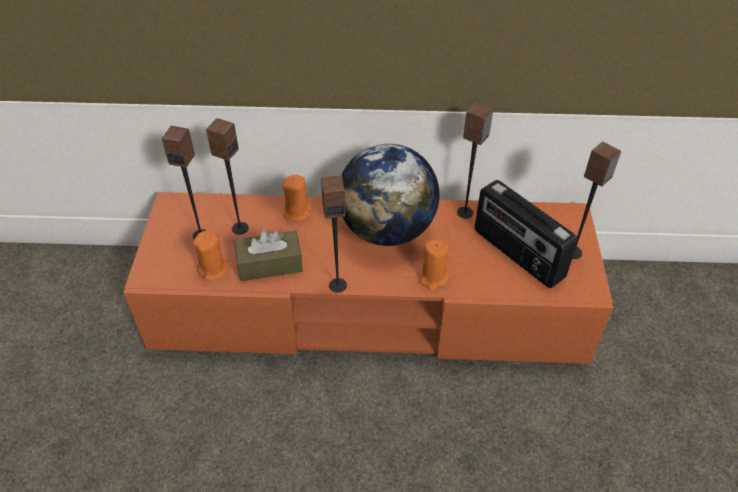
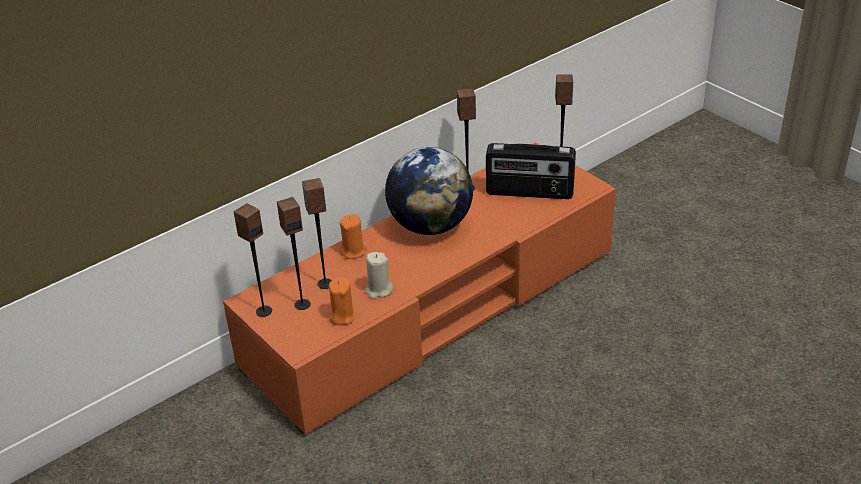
camera: 40 degrees left, 10 degrees down
(270, 264) = (379, 290): brown tissue box -> beige candle
(337, 285) = (441, 273): speaker -> speaker (263, 311)
(433, 278) = (496, 234): orange candle -> none

